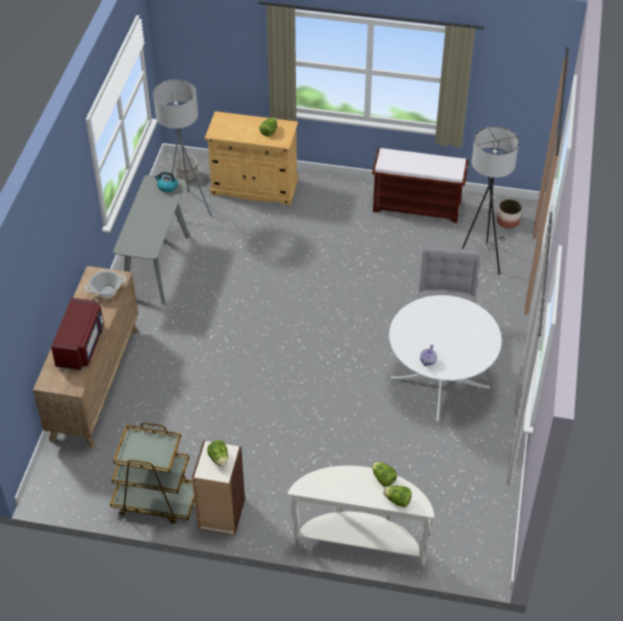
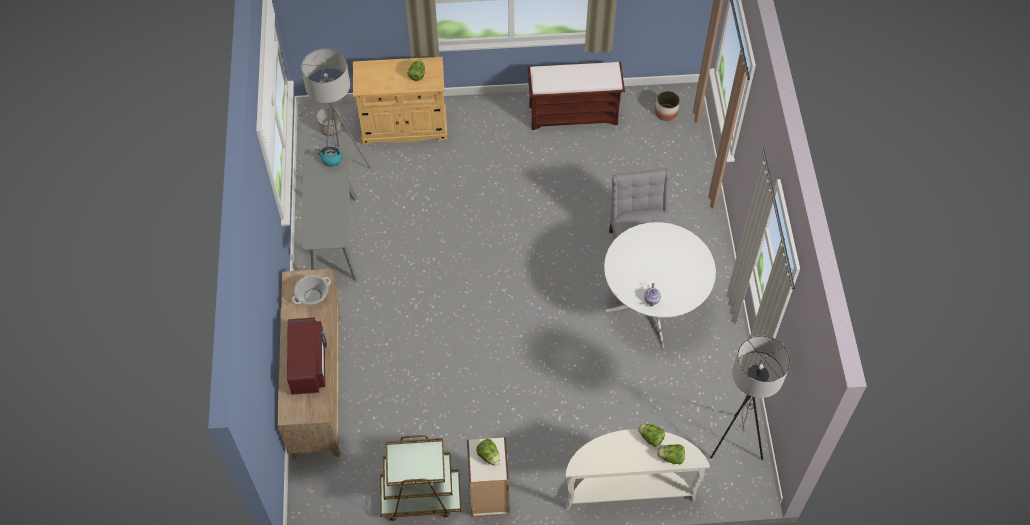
camera: 15 degrees left, 10 degrees up
(481, 257) = (652, 159): grey floor lamp -> grey floor lamp (735, 439)

